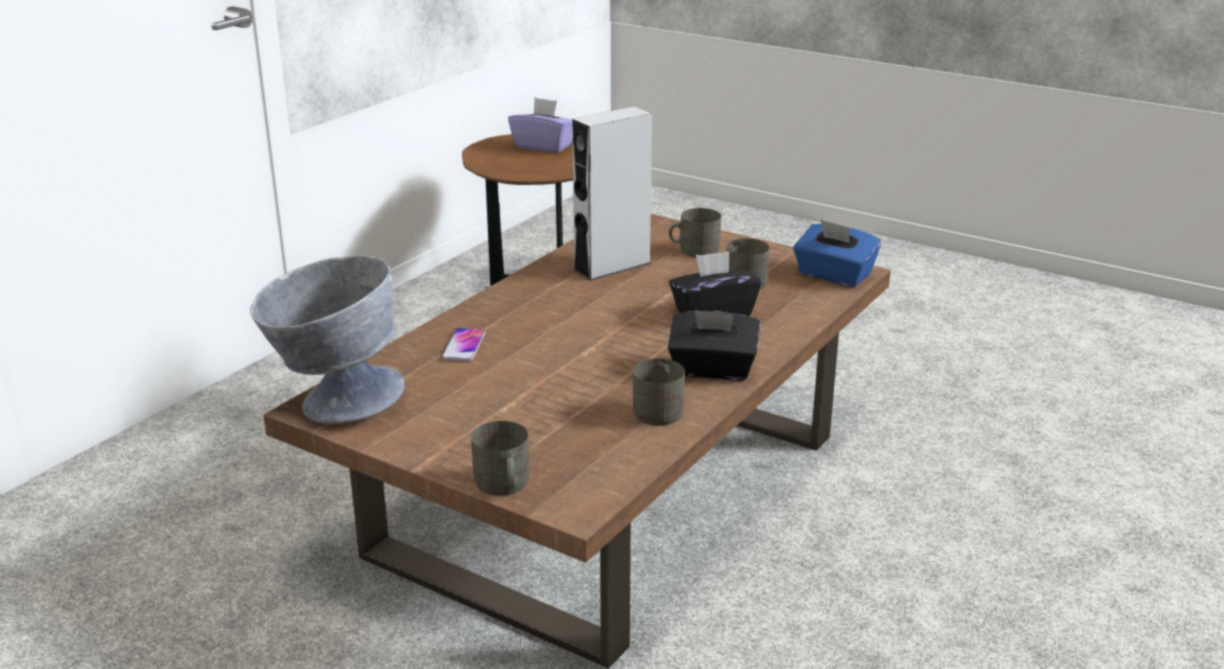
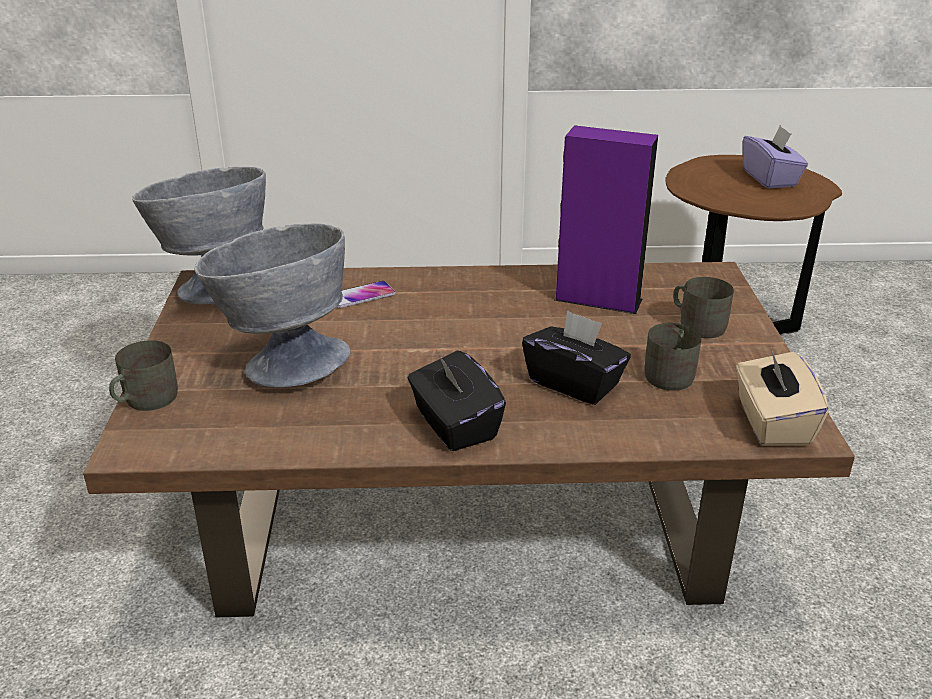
camera: 55 degrees right, 5 degrees up
(529, 408) = (284, 362): none -> grey bowl
(612, 266) = (598, 299): grey speaker -> purple speaker
(661, 410) = (344, 427): grey mug -> none
(834, 275) = (772, 423): blue tissue box -> beige tissue box

